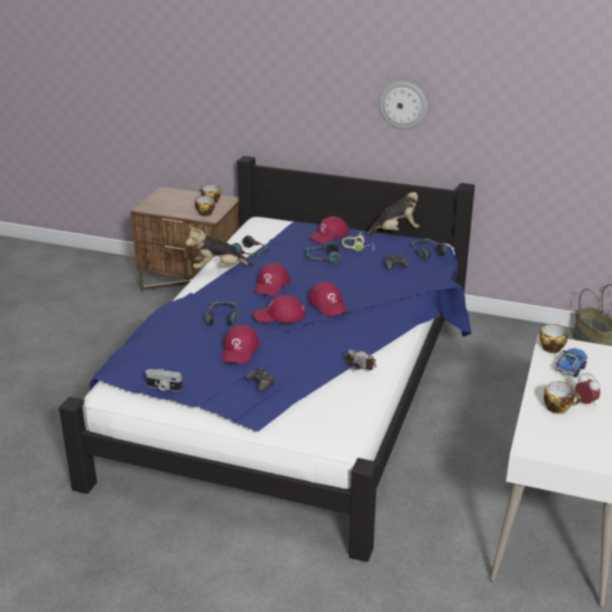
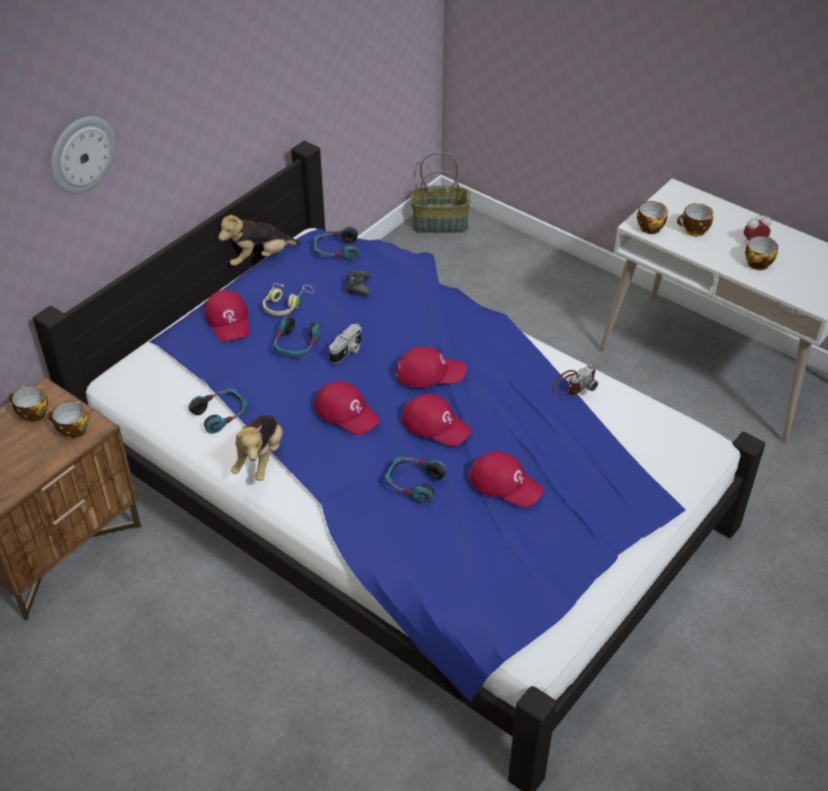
camera: 70 degrees left, 15 degrees up
(163, 387) = (568, 580): camera -> camera (347, 351)
(261, 383) = (591, 481): black game controller -> none
(279, 315) = (436, 424): red cap -> red cap turned 75 degrees counterclockwise
(396, 231) = (259, 258): plush toy -> plush toy turned 120 degrees counterclockwise
(403, 104) = (210, 95): wall clock -> wall clock (81, 154)
(570, 369) = (693, 231): toy truck -> cup

